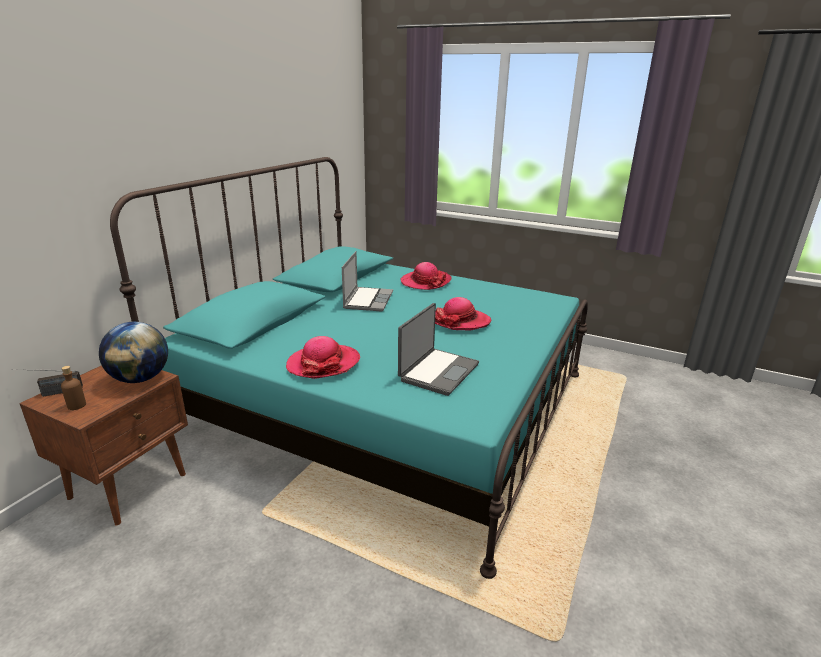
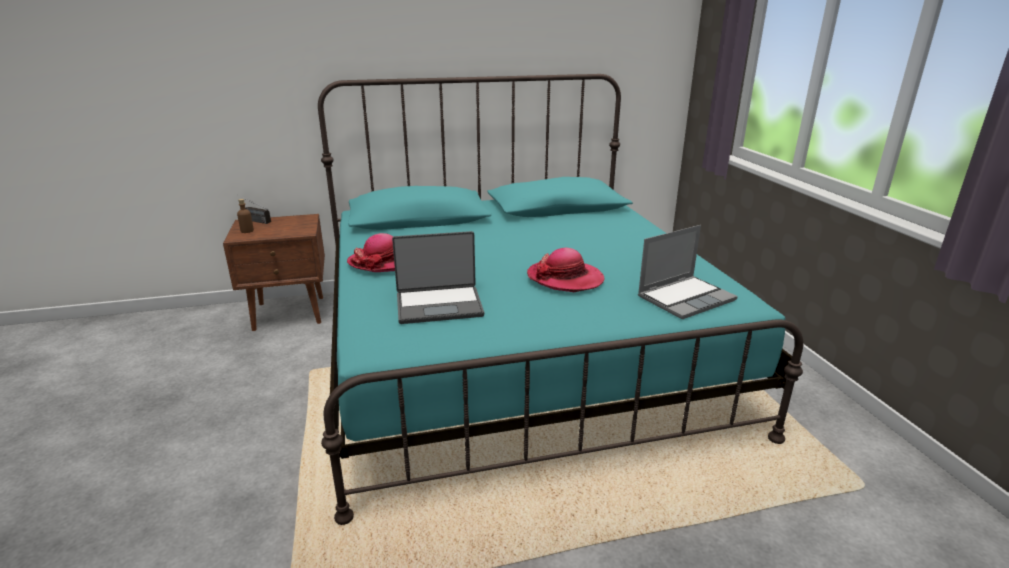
camera: 50 degrees right, 0 degrees up
(140, 378) = (297, 229): globe -> none
(368, 300) = (531, 232): laptop -> laptop (686, 298)
(425, 282) = (625, 235): hat -> none

